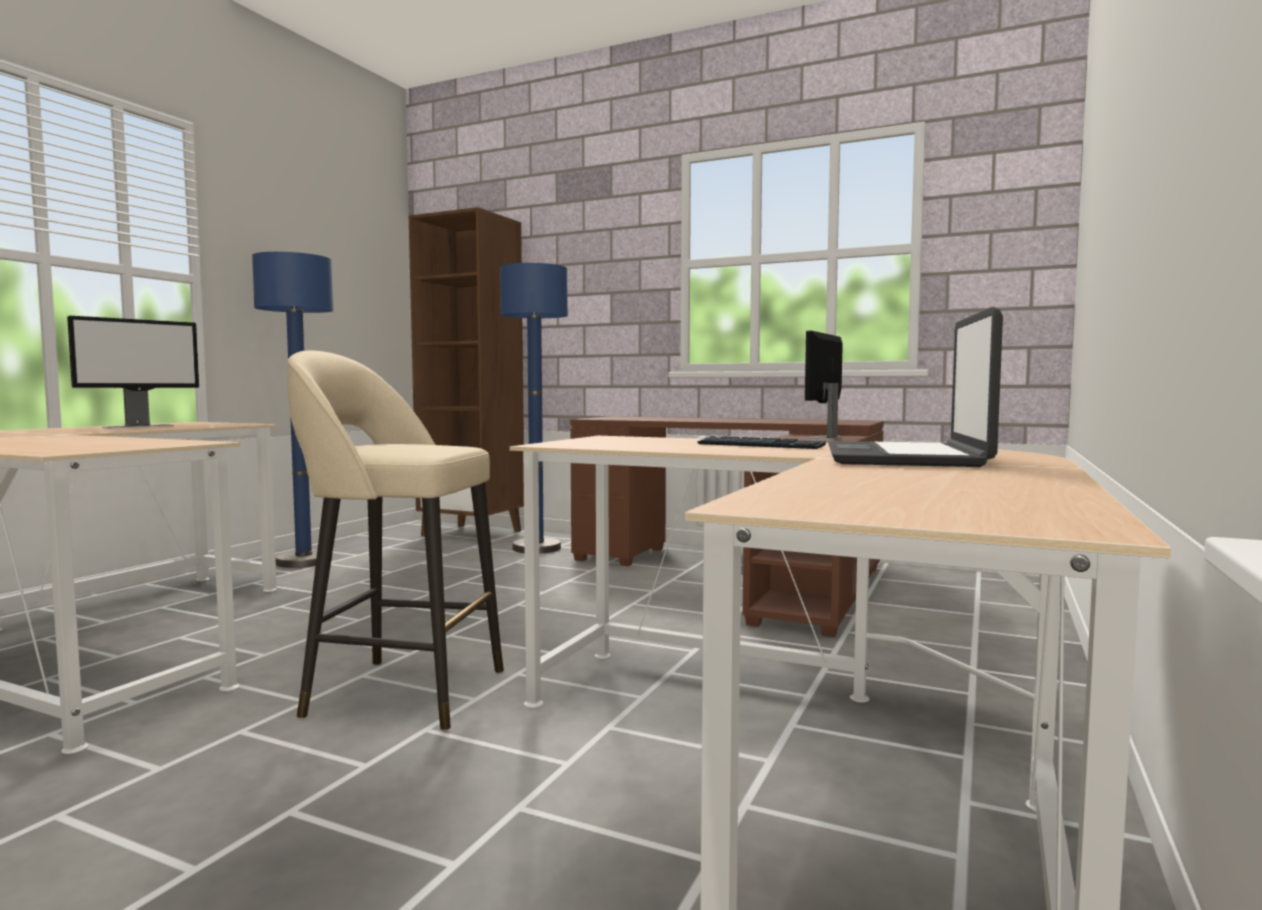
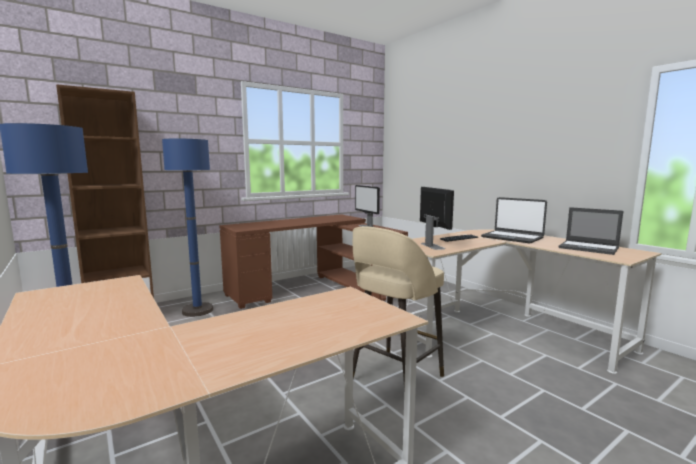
camera: 60 degrees left, 5 degrees up
(140, 427) = (84, 308): monitor -> monitor (432, 246)
(932, 489) = (589, 248): none -> laptop

